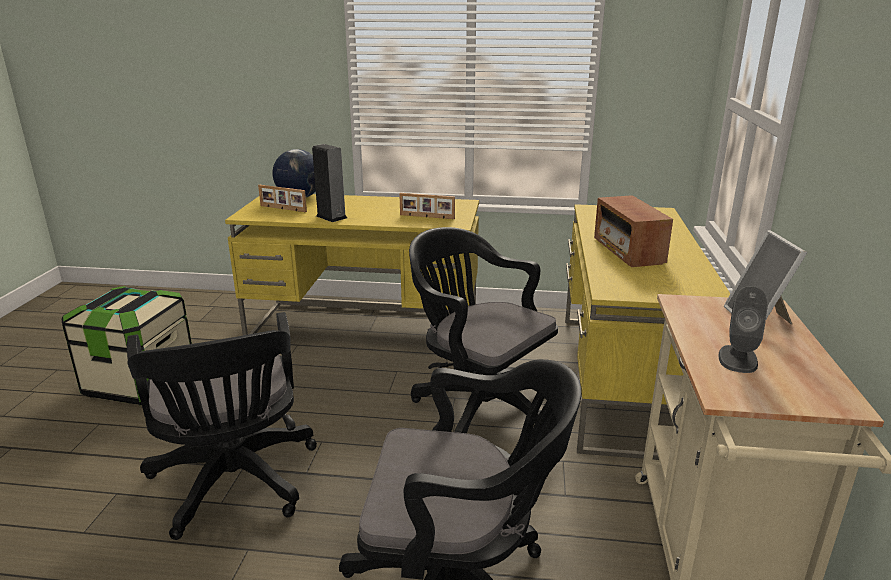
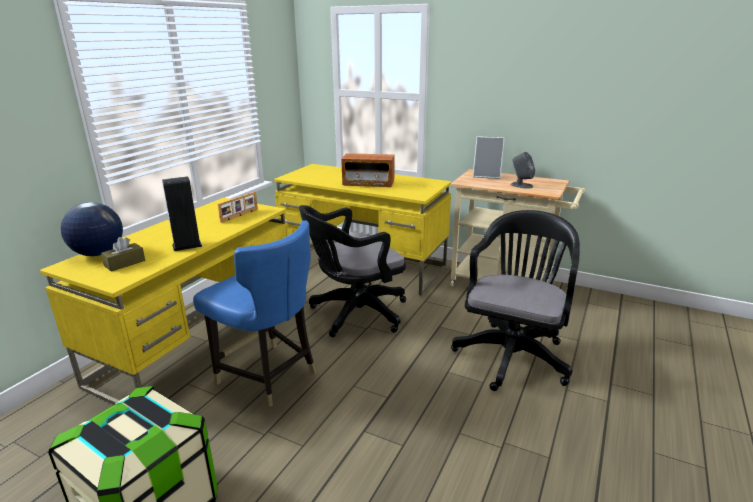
camera: 70 degrees left, 0 degrees up
(235, 485) = (385, 436): black office chair -> none
(282, 209) = (125, 263): picture frame -> brown tissue box
(322, 381) = (268, 375): none -> blue chair

